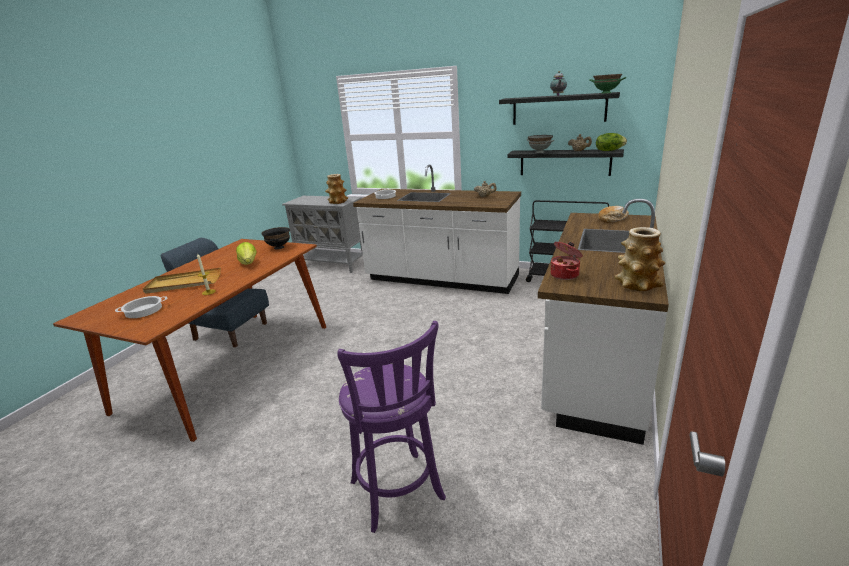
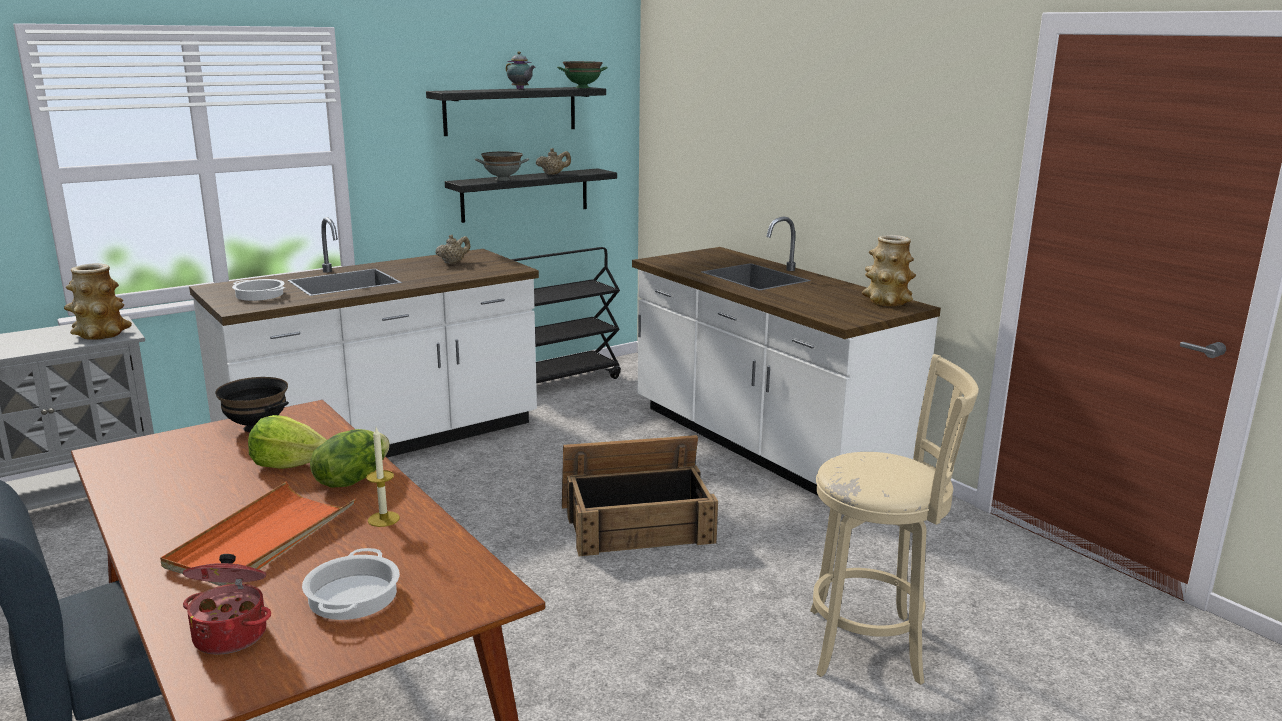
camera: 60 degrees left, 5 degrees down
(184, 283) = (262, 540): beige tray -> orange tray
(399, 494) = (872, 646): purple stool -> beige stool
(447, 363) = (637, 523): none -> crate
(565, 275) = (821, 311): cooking pot -> cooking pot (232, 634)
(609, 150) = (590, 171): lettuce -> lettuce (352, 479)
(613, 219) = (696, 257): bread -> none

